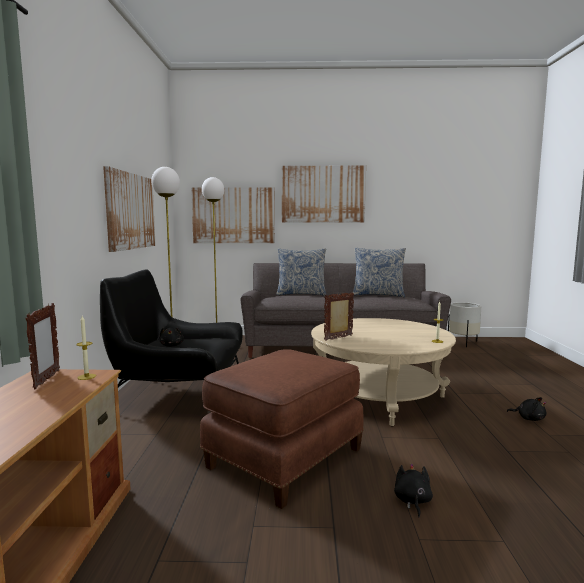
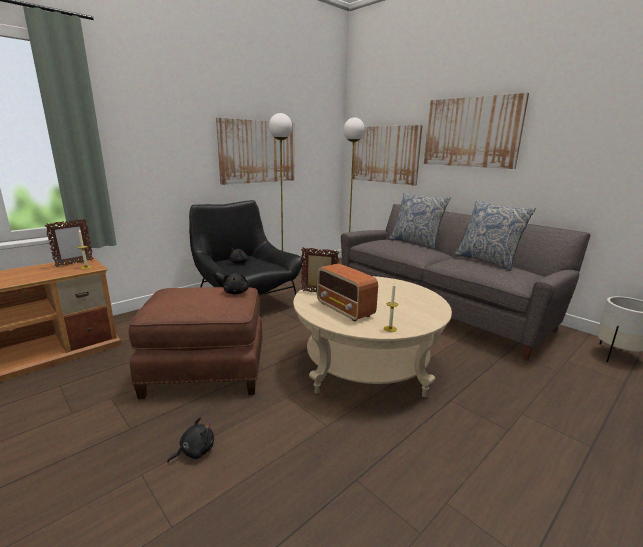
camera: 45 degrees right, 10 degrees up
(386, 341) = (345, 310): none -> radio
(529, 418) = (468, 473): black plush toy -> black plush toy (236, 292)

